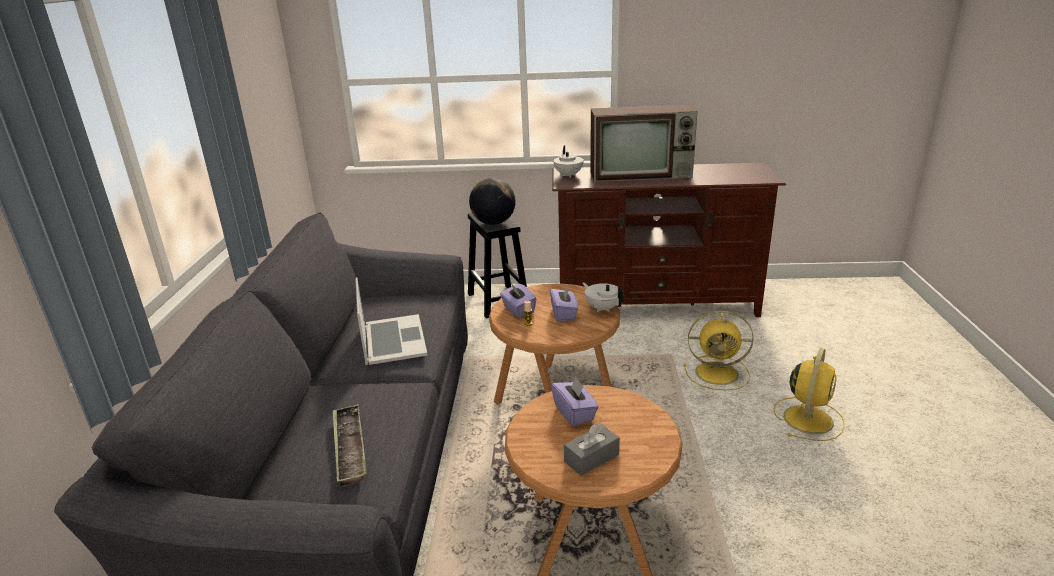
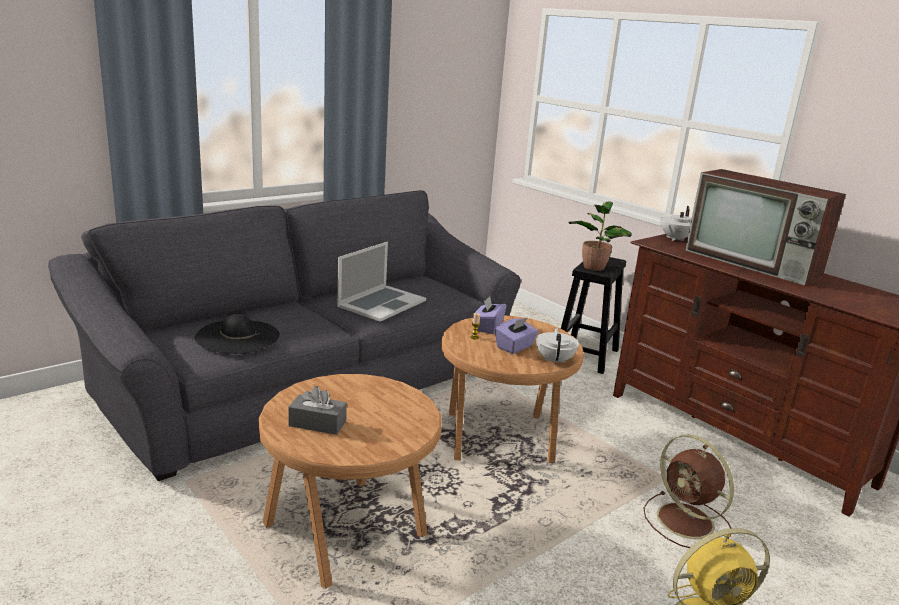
camera: 45 degrees right, 5 degrees down
(350, 448) = (237, 336): tray -> black hat
(493, 223) = (594, 267): globe -> potted plant
(574, 413) = (371, 397): purple tissue box -> none
(718, 373) = (687, 522): yellow fan -> brown fan

